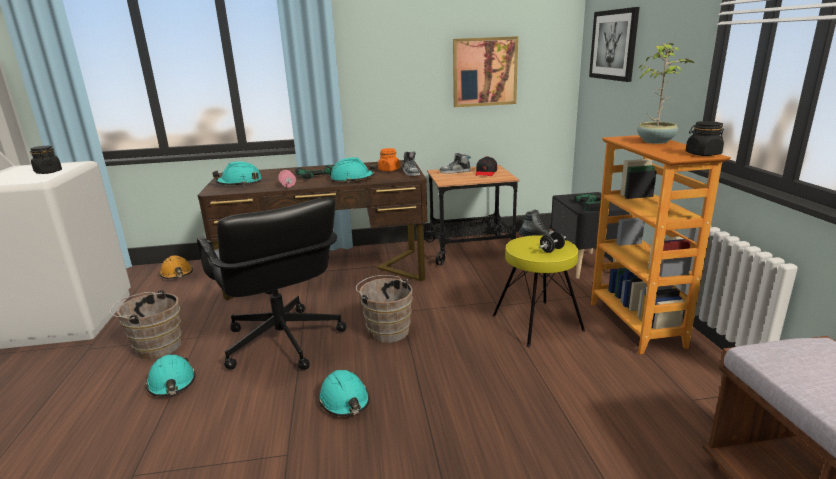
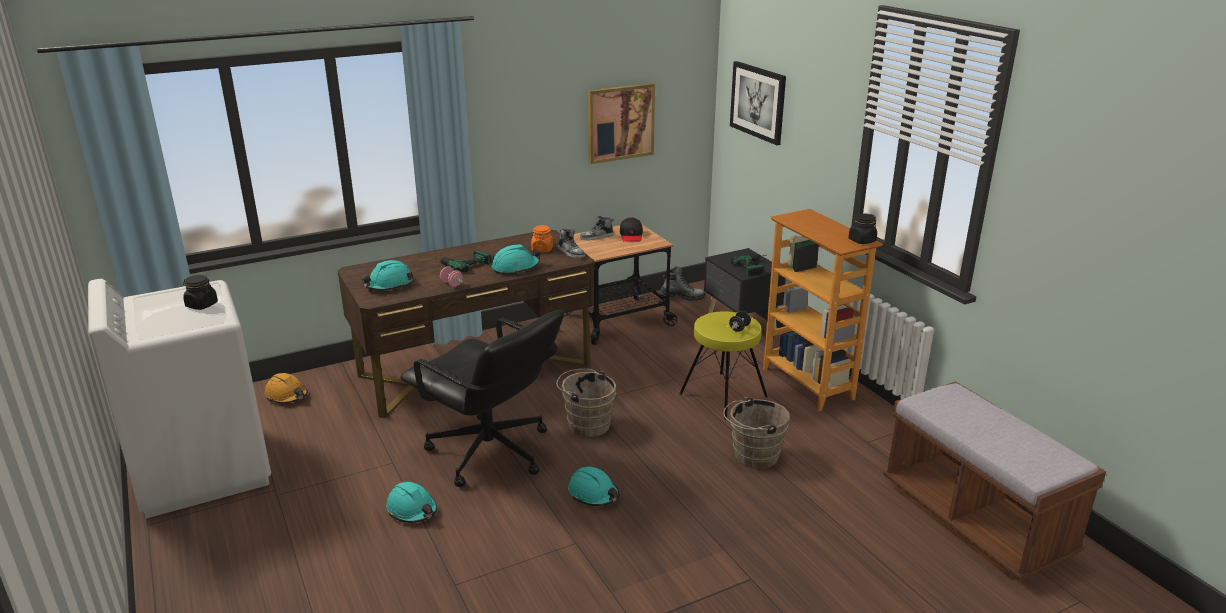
camera: 20 degrees left, 5 degrees up
(155, 347) = (354, 480): brown bucket -> brown bucket (752, 456)
(656, 141) = (819, 222): potted plant -> none

